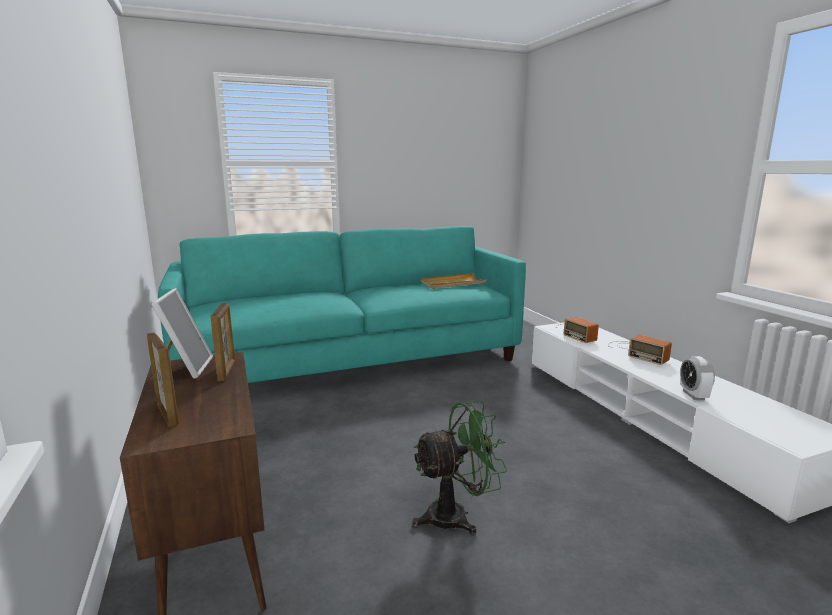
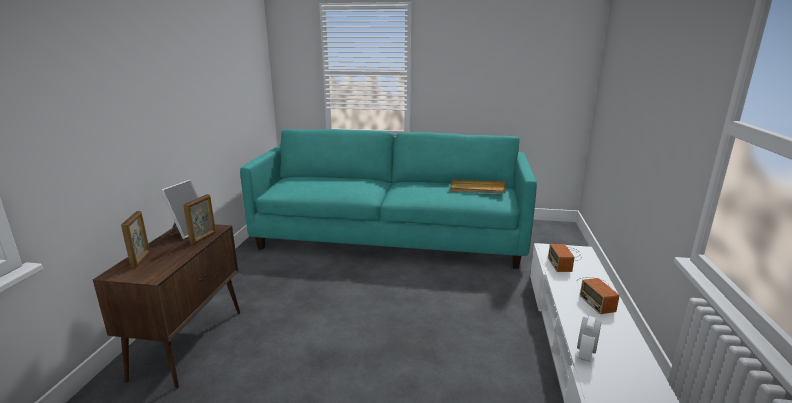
camera: 30 degrees right, 5 degrees up
(457, 516) = (329, 379): green fan -> none

